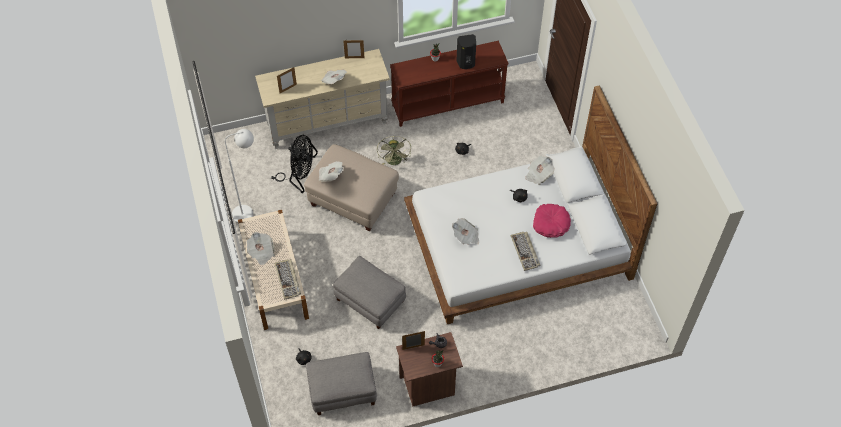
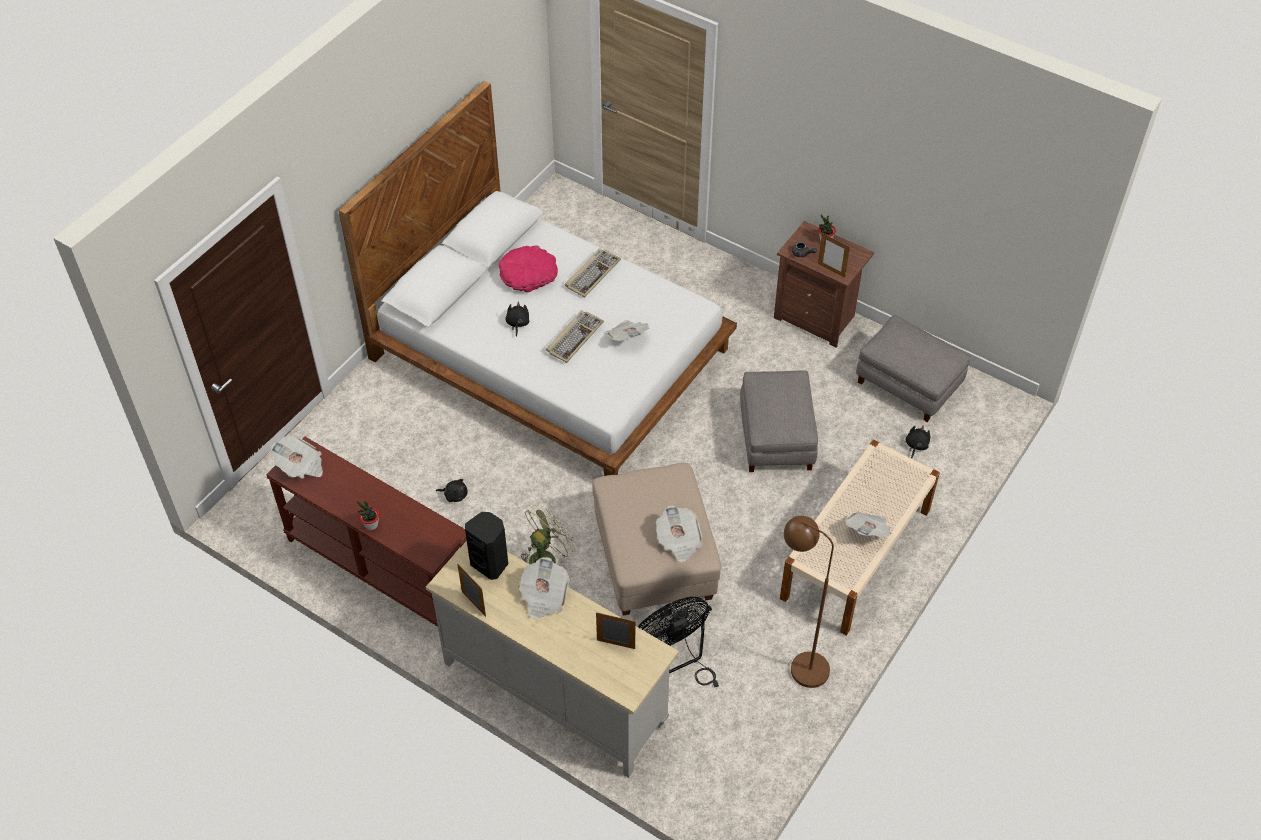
camera: 130 degrees left, 5 degrees down
(249, 213) = (799, 665): white floor lamp -> brown floor lamp
(288, 280) = (870, 474): keyboard -> keyboard (574, 337)
(466, 63) = (348, 482): black speaker -> black speaker (490, 563)
(538, 174) = (462, 326): newspaper -> newspaper (301, 466)

